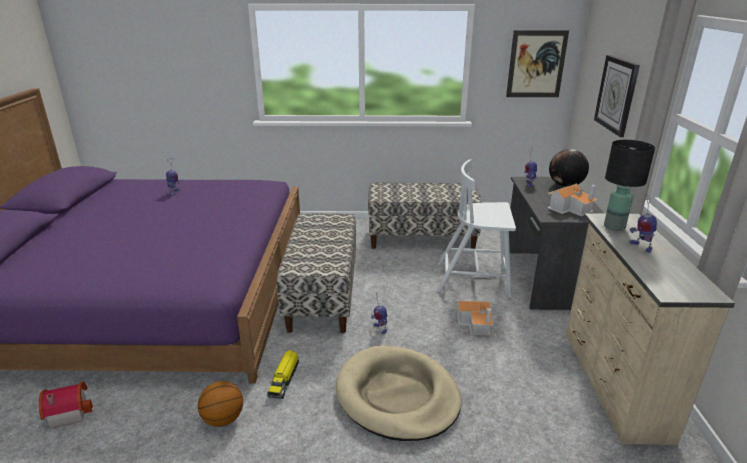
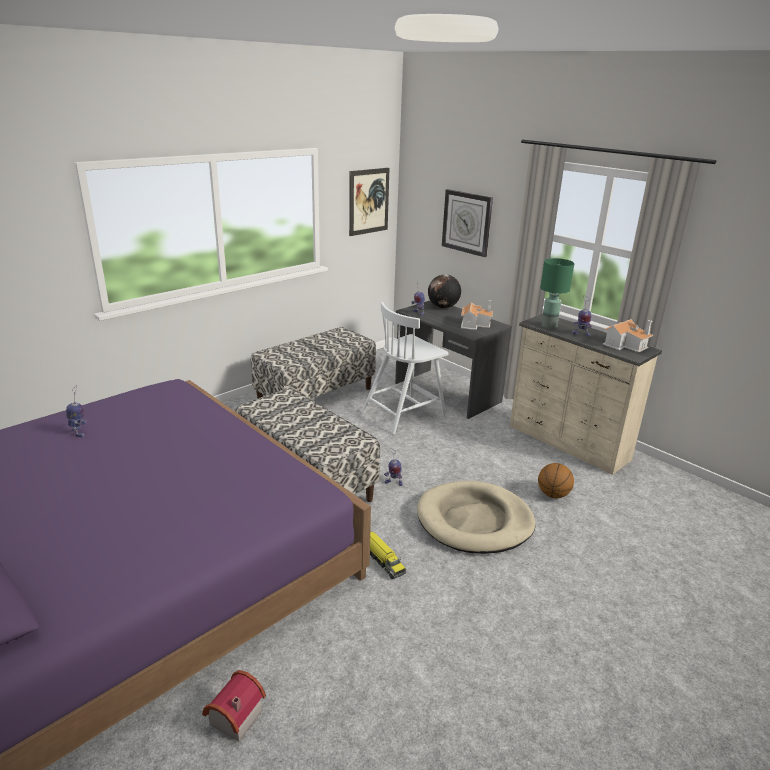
camera: 45 degrees left, 0 degrees up
(223, 419) = (385, 617): basketball -> basketball (553, 494)
(476, 323) = (450, 445): toy house -> toy house (625, 345)
(615, 227) = (549, 326): black table lamp -> green table lamp

